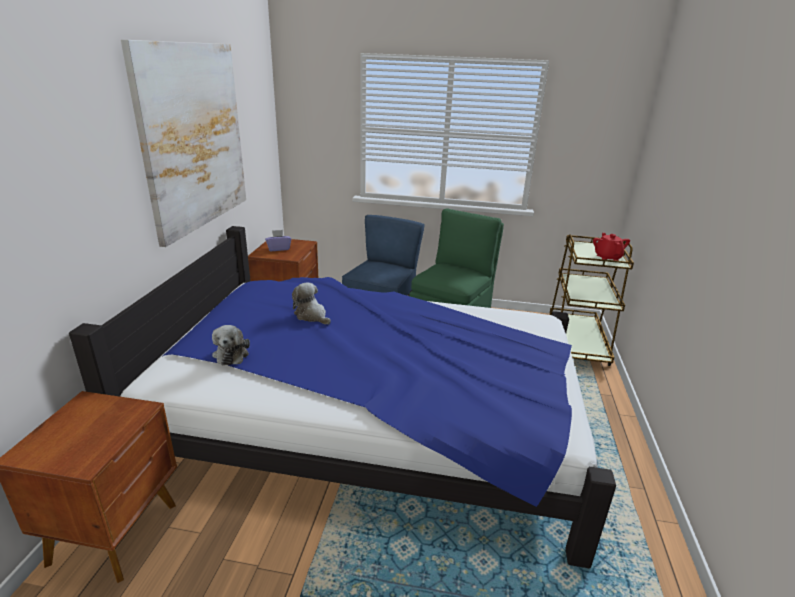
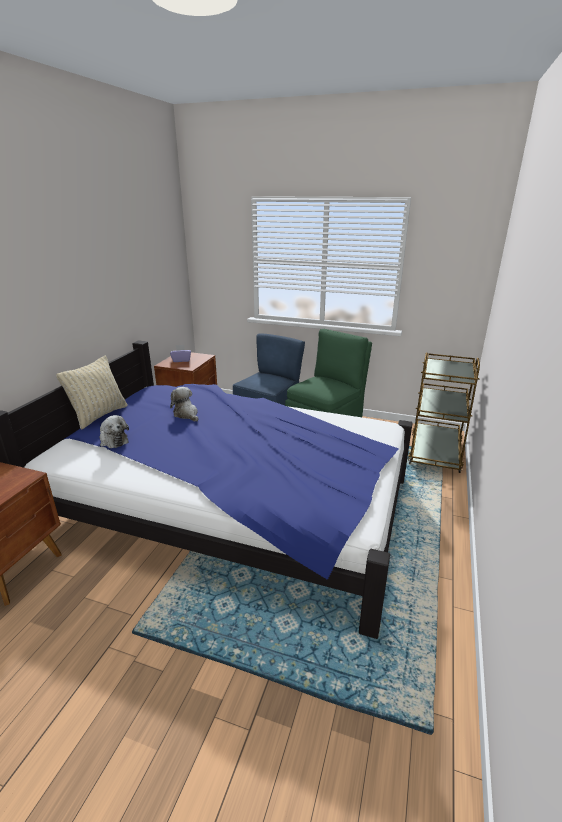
camera: 10 degrees right, 0 degrees up
(194, 137) = (101, 269): picture -> none
(200, 322) = (99, 415): none -> beige pillow
(231, 353) = (113, 440): plush toy -> plush toy turned 45 degrees counterclockwise
(607, 257) = (457, 374): red teapot -> none

